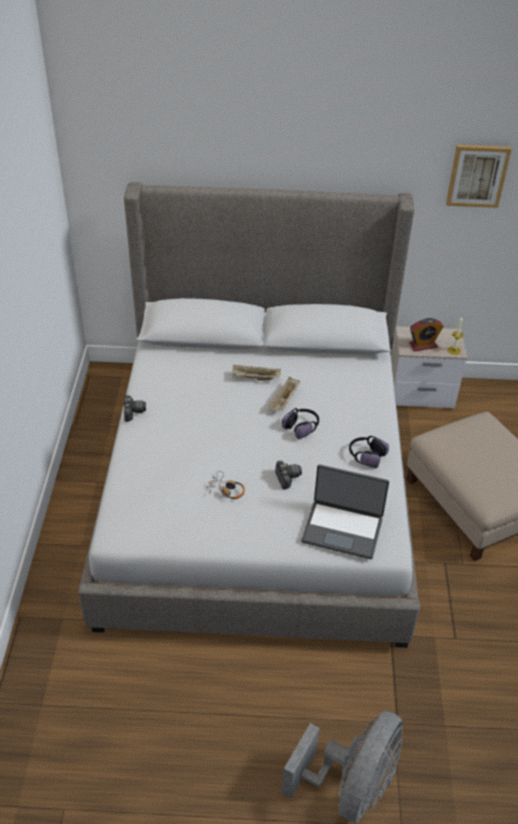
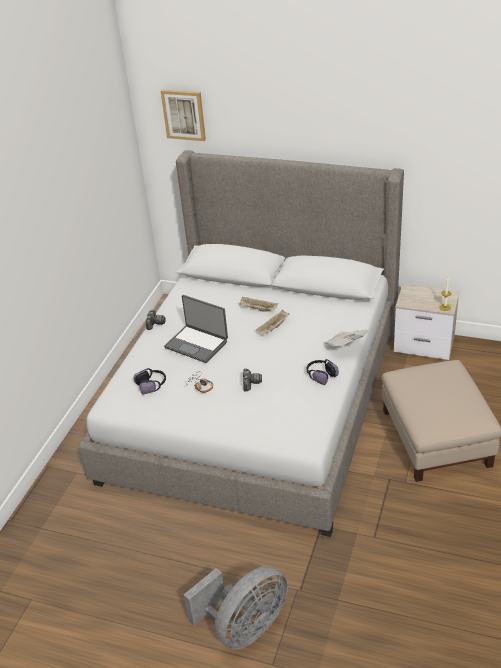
camera: 20 degrees right, 5 degrees down
(302, 427) = (278, 348): headphones -> headphones (152, 385)
(342, 529) = (277, 425): laptop -> laptop (197, 344)
(379, 415) = (346, 346): none -> newspaper
(423, 345) = (419, 301): alarm clock -> none
(477, 175) = (459, 156): picture -> picture (184, 114)

